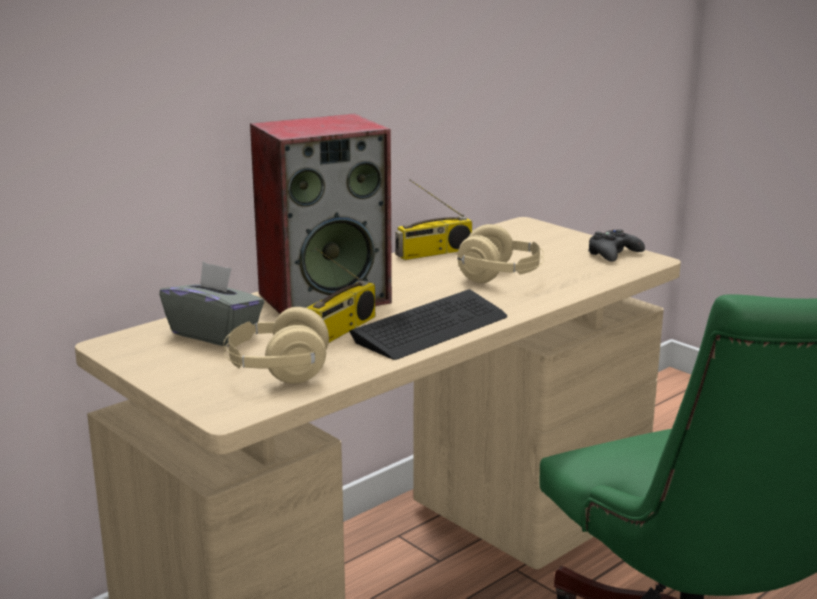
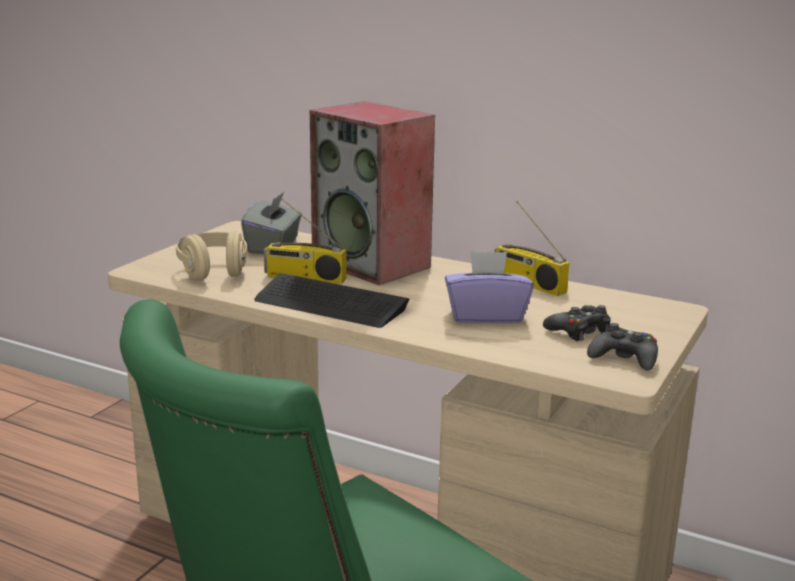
camera: 70 degrees right, 0 degrees up
(501, 277) = (486, 315): beige headphones -> purple tissue box
(553, 256) = (579, 331): none -> black game controller

